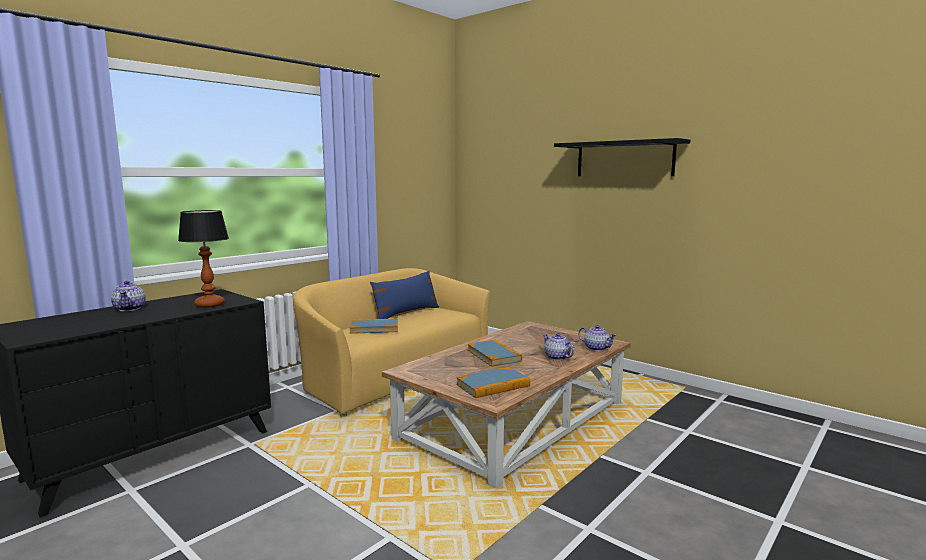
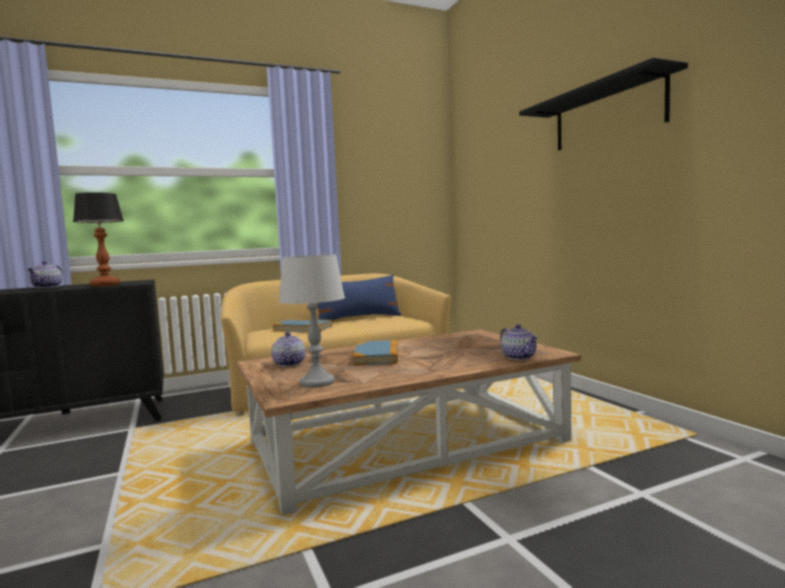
camera: 25 degrees right, 5 degrees down
(493, 385) = (317, 382): book -> grey table lamp
(557, 357) = (448, 362): teapot -> teapot (289, 364)

